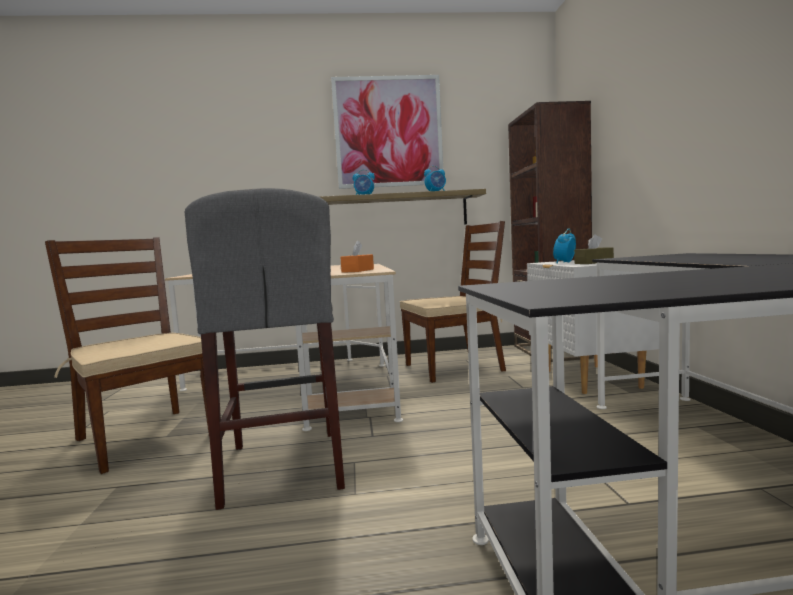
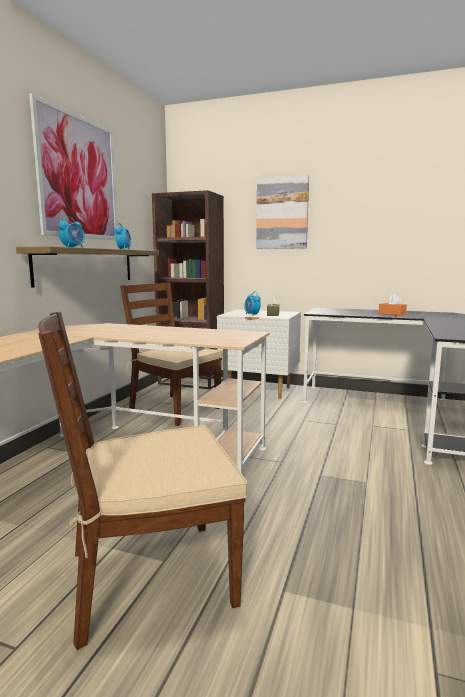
camera: 65 degrees left, 5 degrees up
(284, 465) = (305, 500): grey stool -> none
(358, 271) = (223, 334): orange tissue box -> orange tissue box (392, 314)
(454, 367) = (174, 409): brown chair -> brown chair turned 60 degrees counterclockwise
(650, 100) = (282, 213): none -> picture

